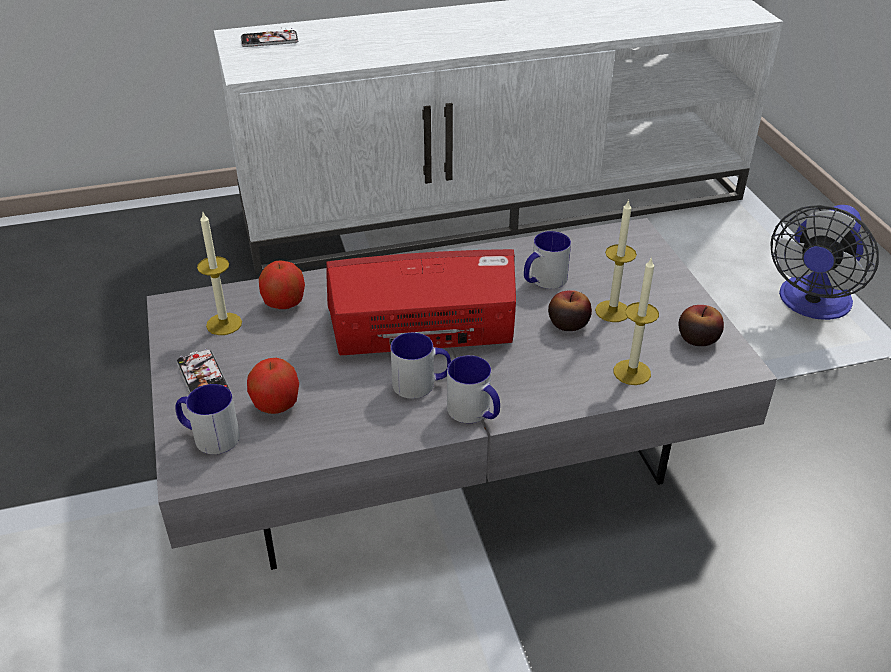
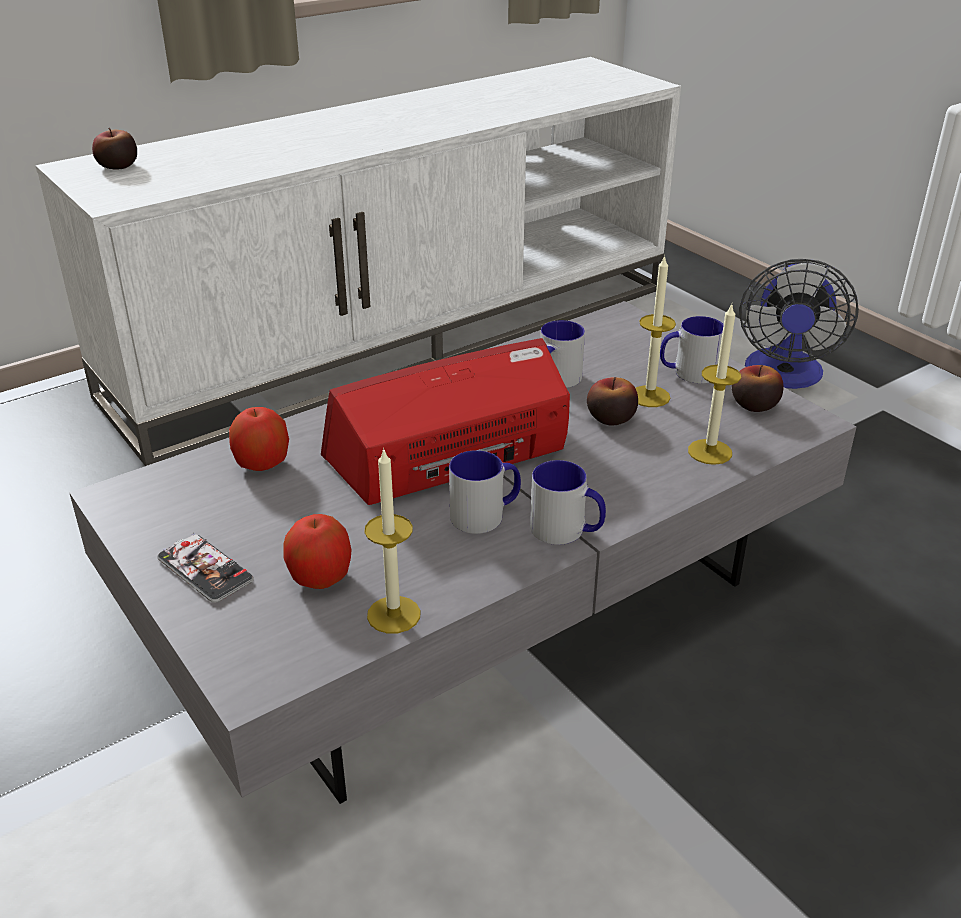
camera: 20 degrees left, 5 degrees down
(209, 436) = (253, 635): mug -> mug (688, 373)
(224, 324) = (196, 502): candle -> candle (393, 614)
(269, 40) = (118, 166): phone -> apple

